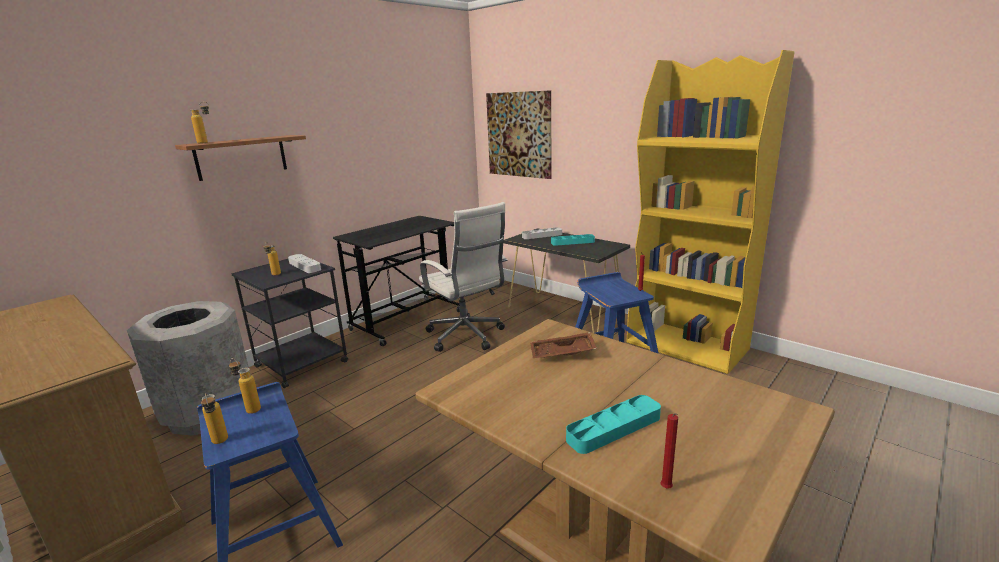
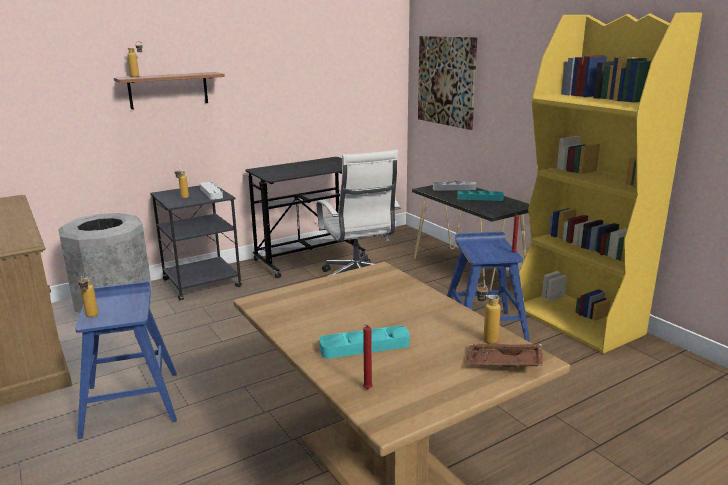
camera: 15 degrees right, 0 degrees up
(249, 408) = (121, 298): bottle -> bottle (485, 339)
(562, 354) = (371, 290): brown tray -> brown tray (503, 364)

